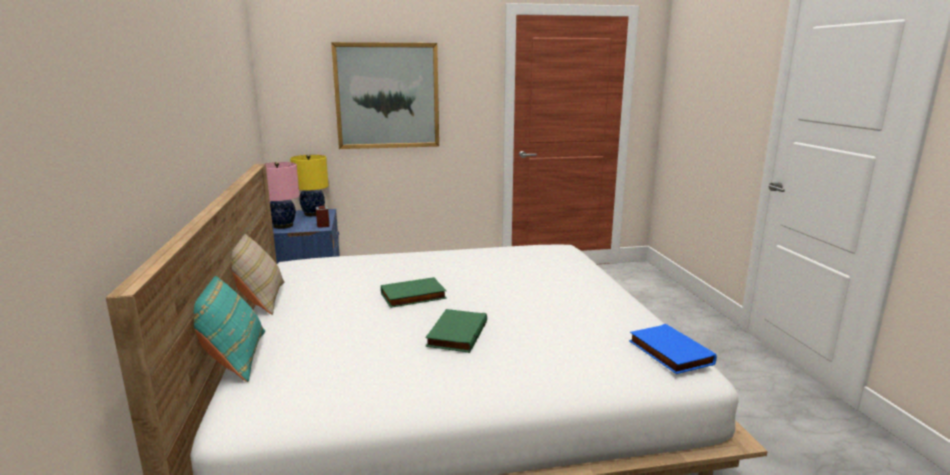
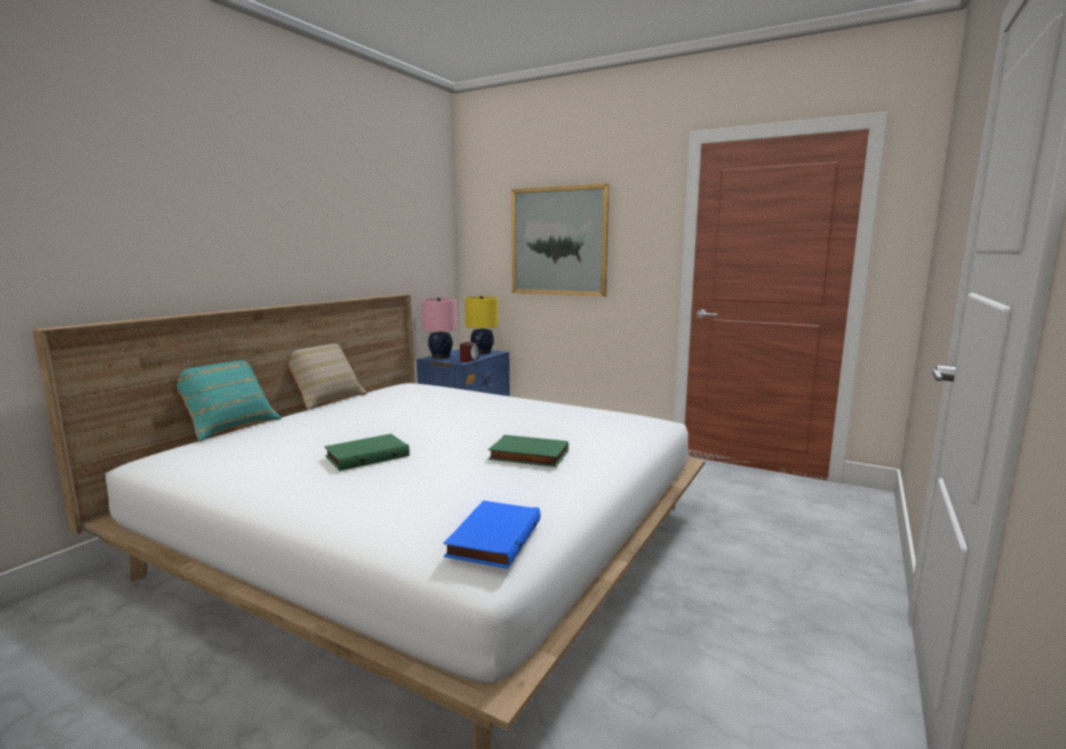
camera: 40 degrees right, 5 degrees down
(413, 297) = (411, 423): green book -> green book (527, 456)

